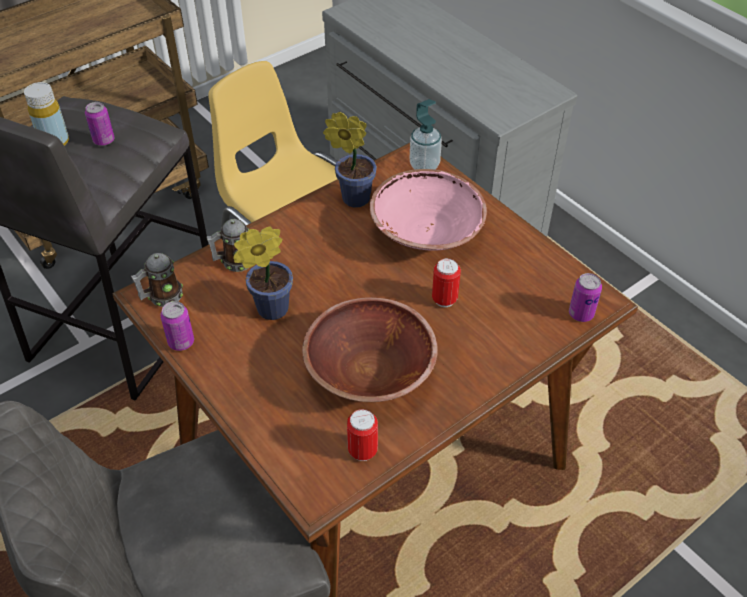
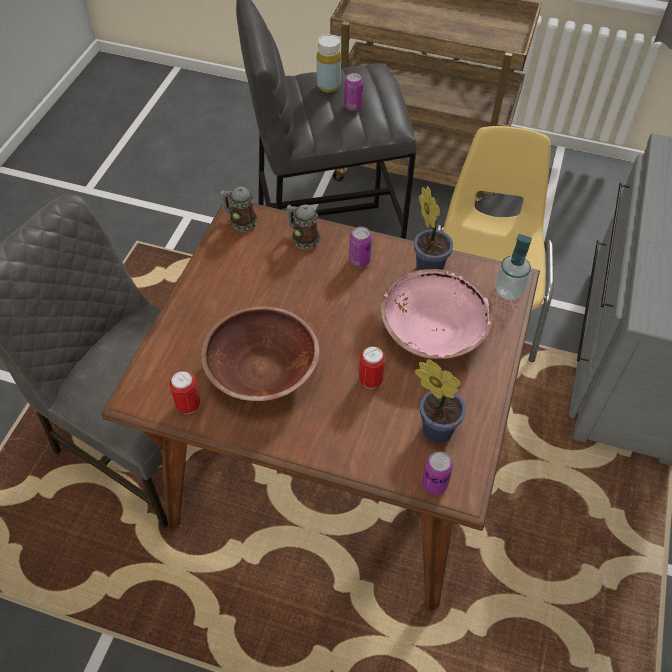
camera: 55 degrees right, 5 degrees up
(181, 342) = (210, 254): can -> can (359, 261)
(268, 310) = (274, 282): potted plant -> potted plant (433, 428)

